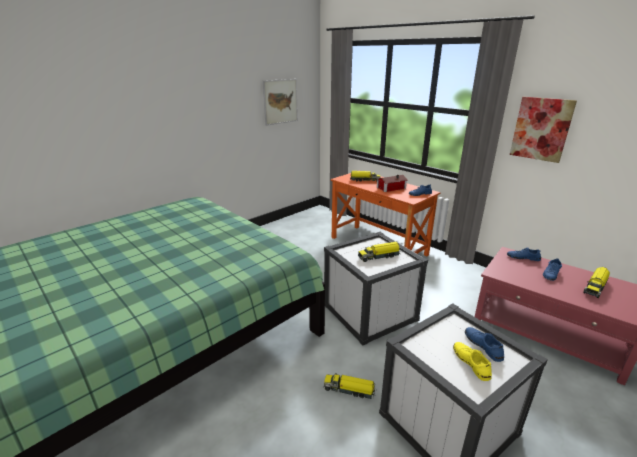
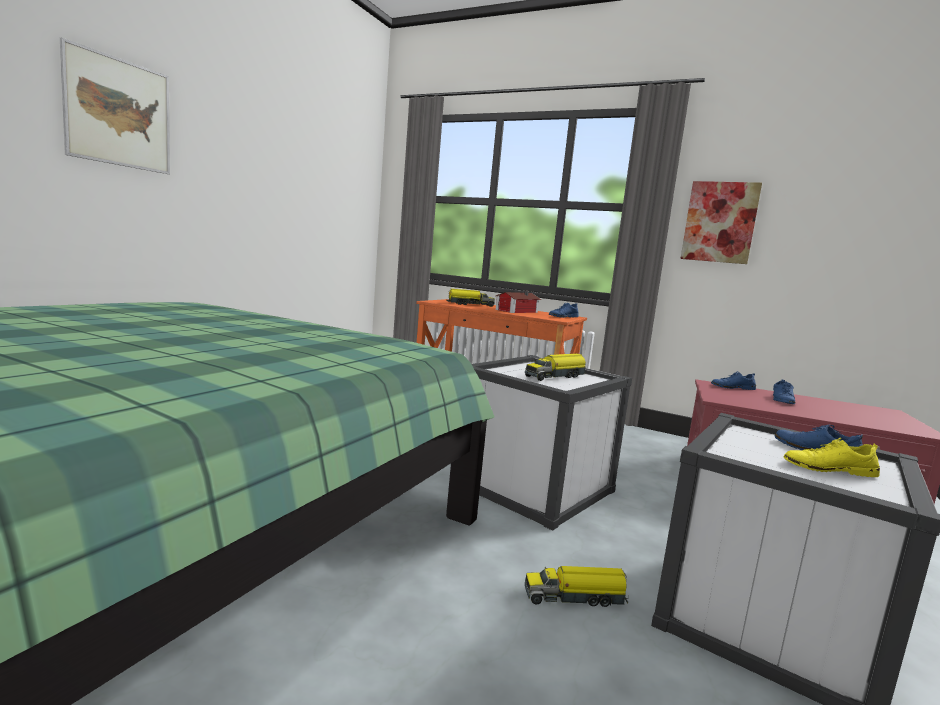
camera: 20 degrees left, 15 degrees down
(280, 101) = (327, 185): picture -> picture (119, 113)
(471, 363) = (829, 469): yellow shoe -> yellow shoe turned 45 degrees counterclockwise
(595, 287) = (843, 409): toy truck -> none

